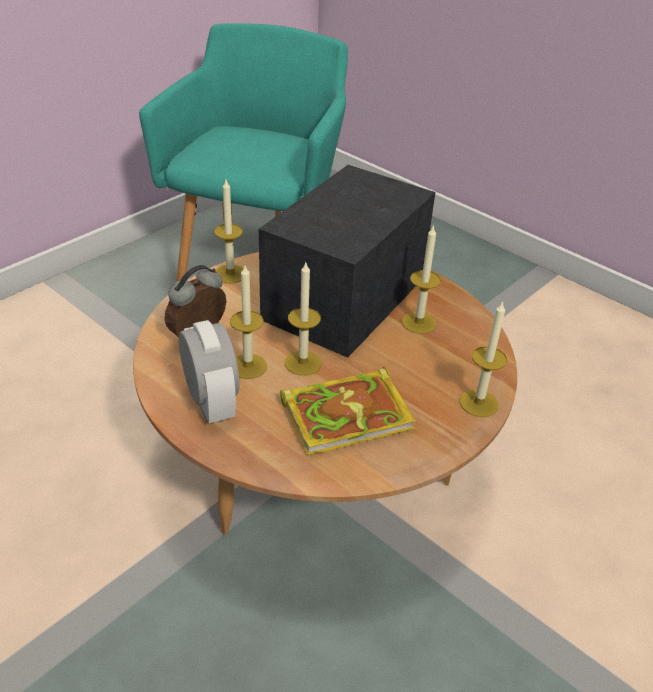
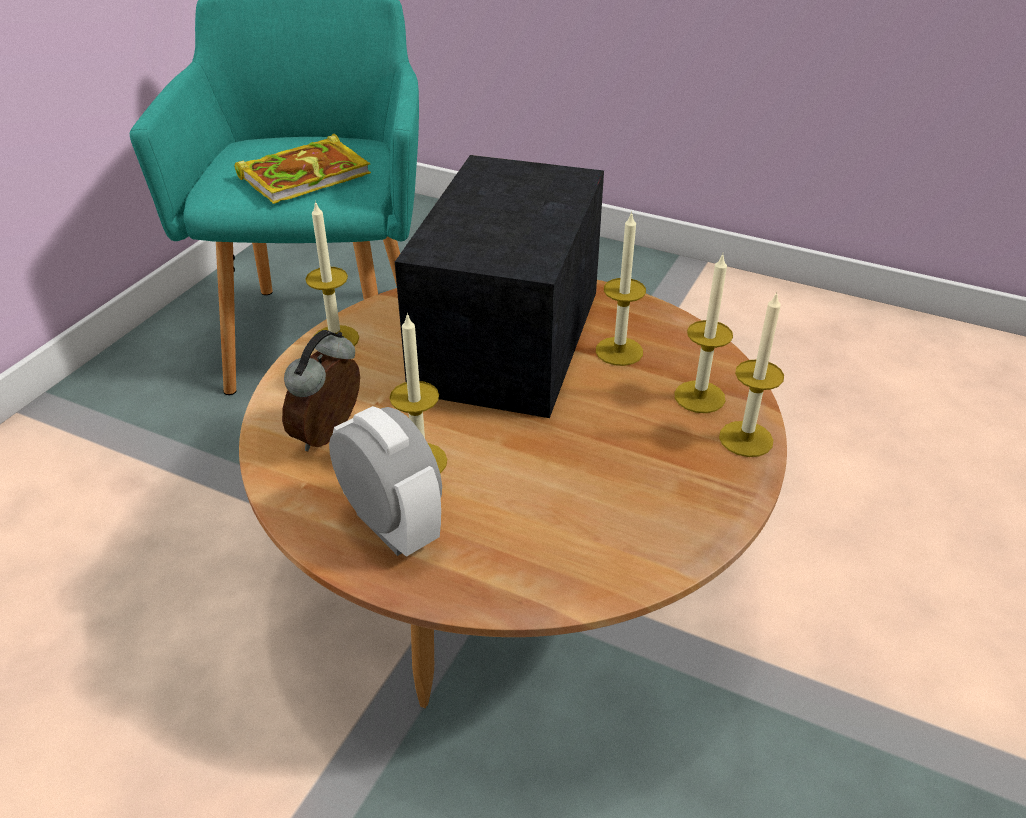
camera: 15 degrees left, 0 degrees up
(303, 363) = (493, 439): candle -> candle (699, 397)
(349, 414) = (588, 494): book -> book (307, 175)

